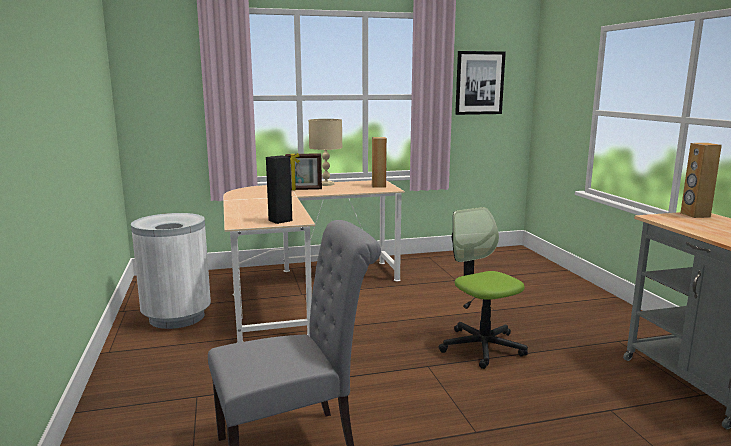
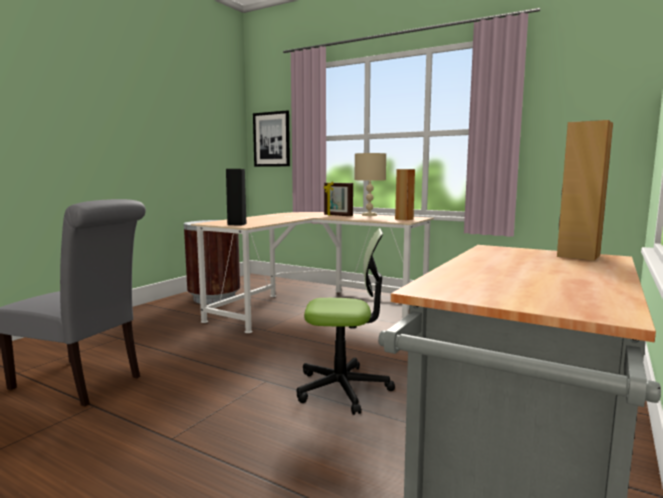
camera: 45 degrees right, 5 degrees down
(177, 317) = (214, 298): white trash can -> brown trash can
(479, 83) = (567, 111): picture -> picture (271, 139)
(482, 347) = (343, 388): office chair -> office chair turned 75 degrees clockwise

